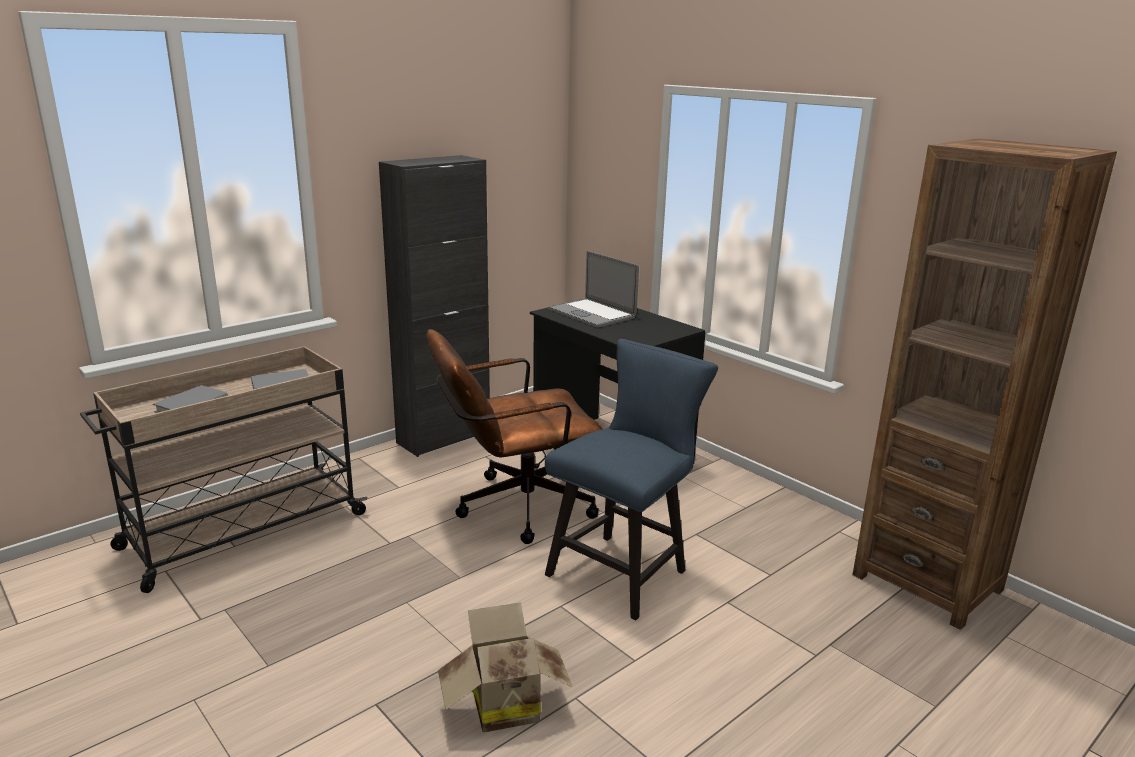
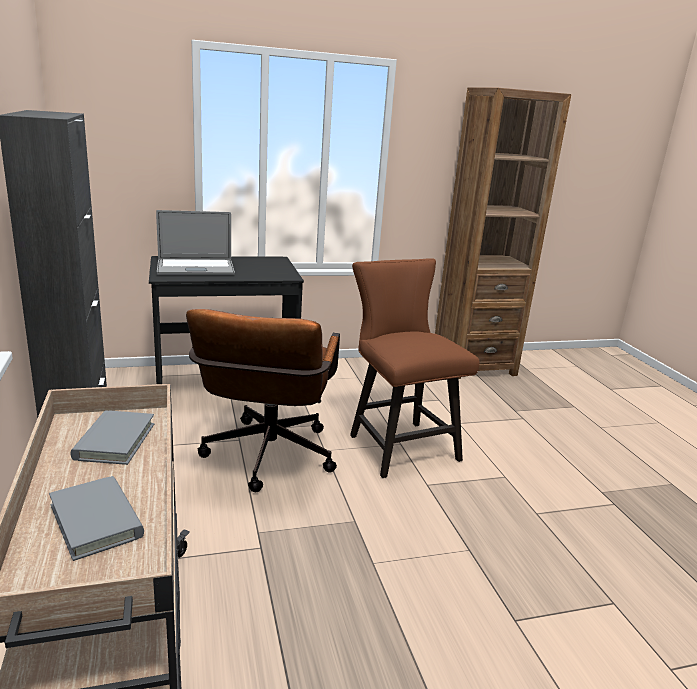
camera: 65 degrees left, 0 degrees up
(502, 704) = (534, 548): cardboard box -> none
(623, 570) = (398, 444): blue chair -> brown chair

